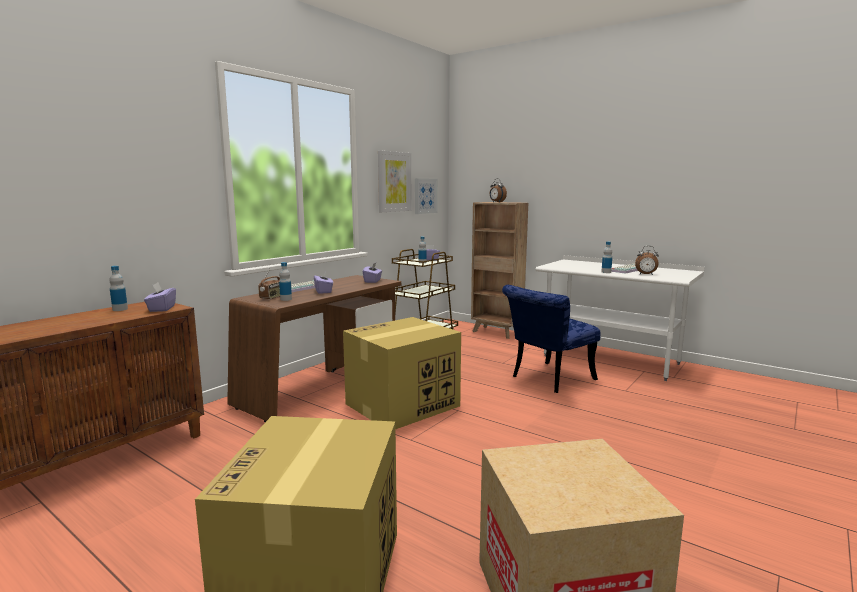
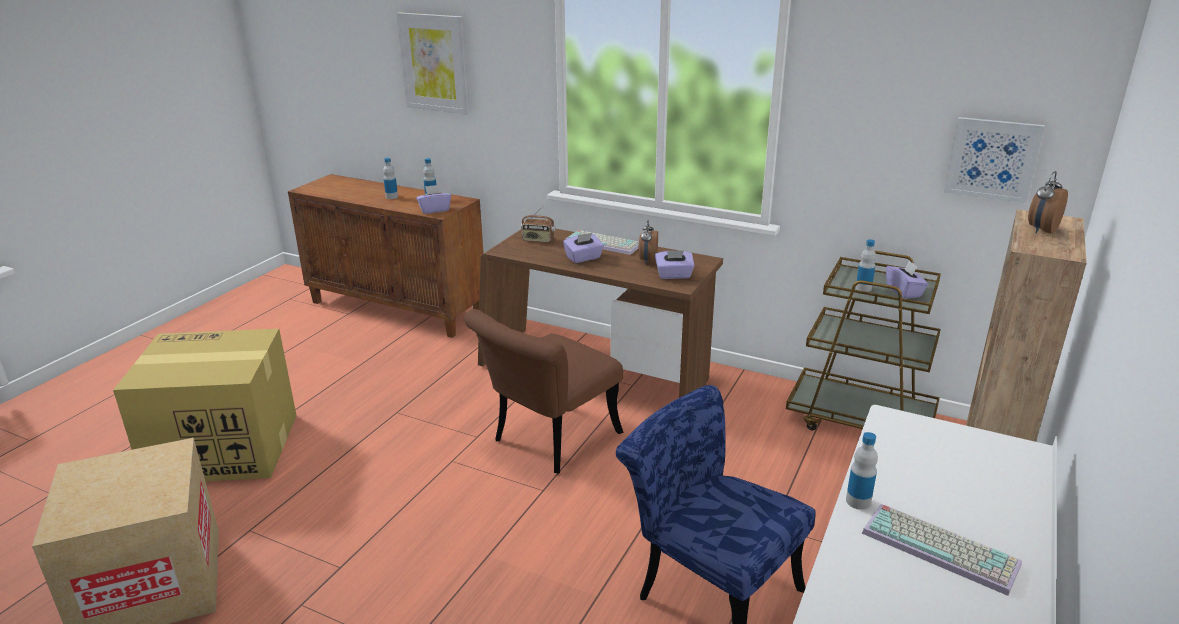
camera: 80 degrees right, 15 degrees up
(286, 299) = (529, 248): bottle -> bottle (391, 197)
(394, 182) = (885, 118): picture -> picture (434, 63)
(401, 405) = (548, 440): cardboard box -> brown chair
(646, 274) = (867, 569): alarm clock -> alarm clock (647, 261)

